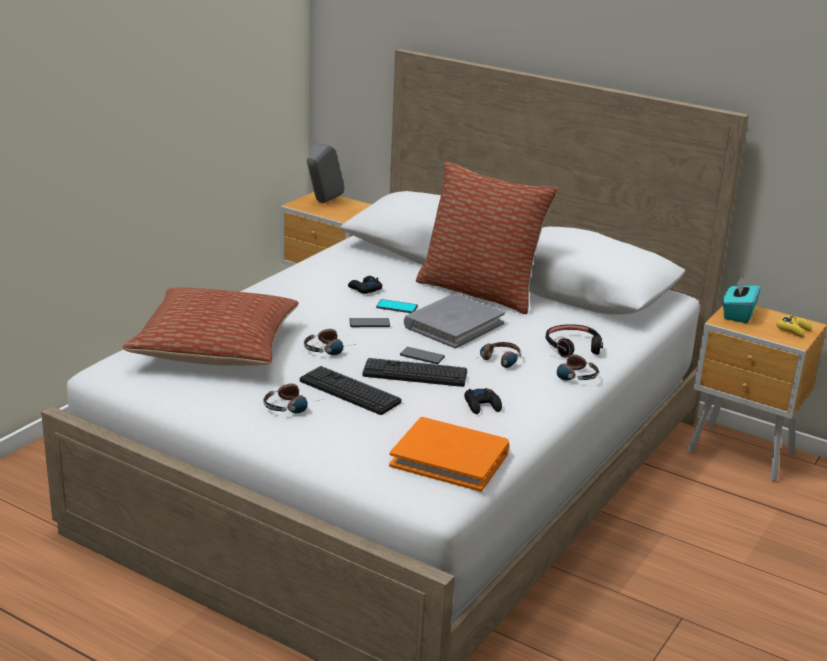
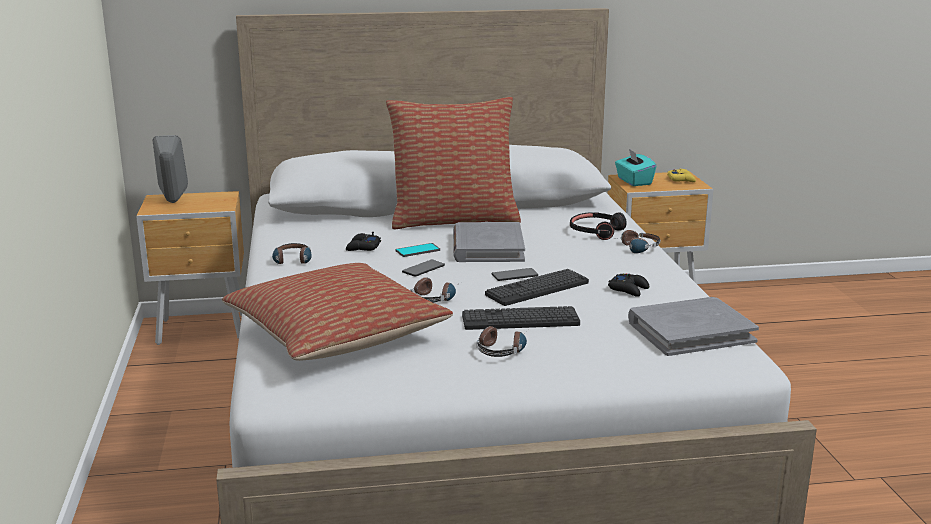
camera: 40 degrees left, 5 degrees down
(450, 458) = (690, 331): orange book -> grey book
(498, 362) = (573, 259): headphones -> headphones (292, 262)

